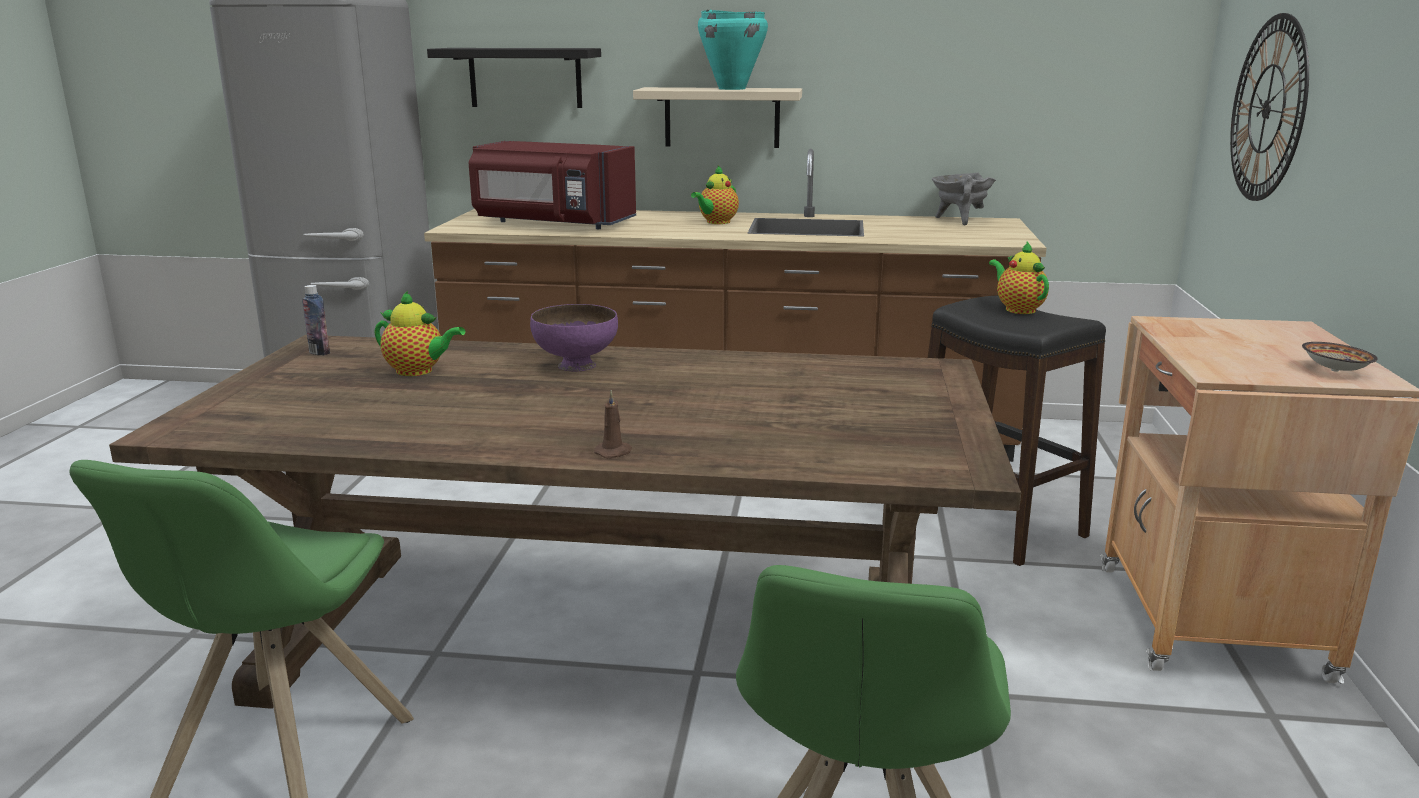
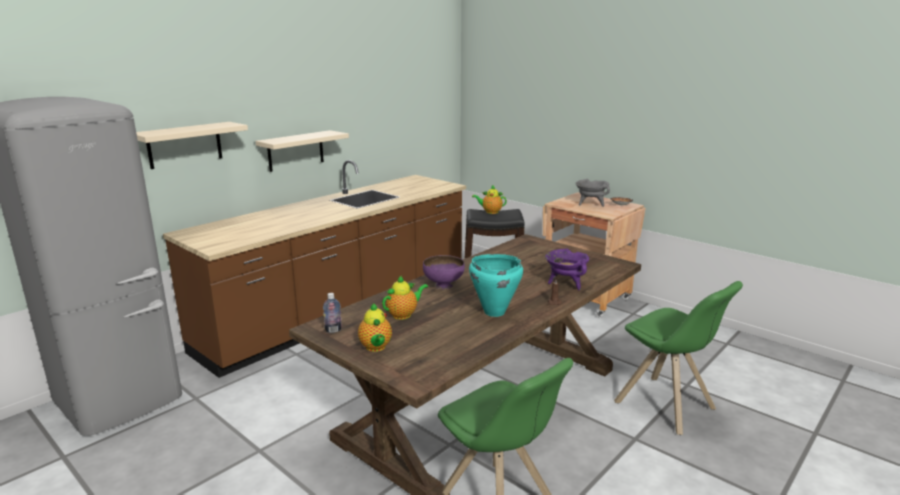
camera: 55 degrees left, 0 degrees up
(525, 77) = (185, 145): black shelf -> beige shelf
(551, 223) = (253, 229): red microwave -> none
(716, 222) = (324, 206): teapot -> teapot (376, 348)
(732, 89) = (310, 136): turquoise cooking pot -> turquoise cooking pot (494, 312)
(735, 443) = (565, 284): none -> purple cooking pot
(959, 220) = (403, 180): grey cooking pot -> grey cooking pot (590, 204)
(1267, 109) = (515, 120): wall clock -> none

